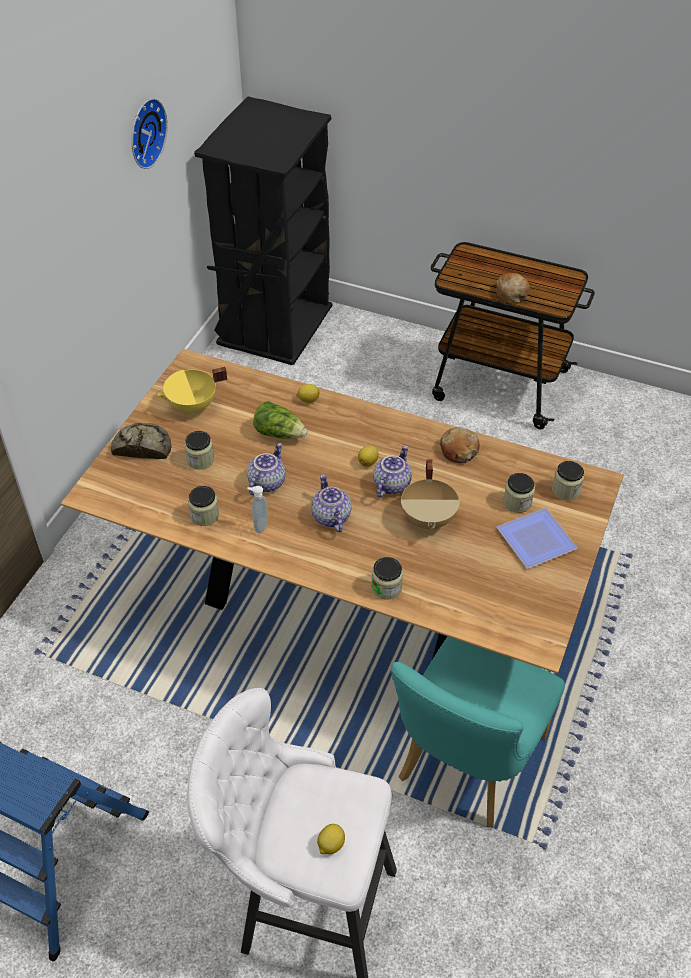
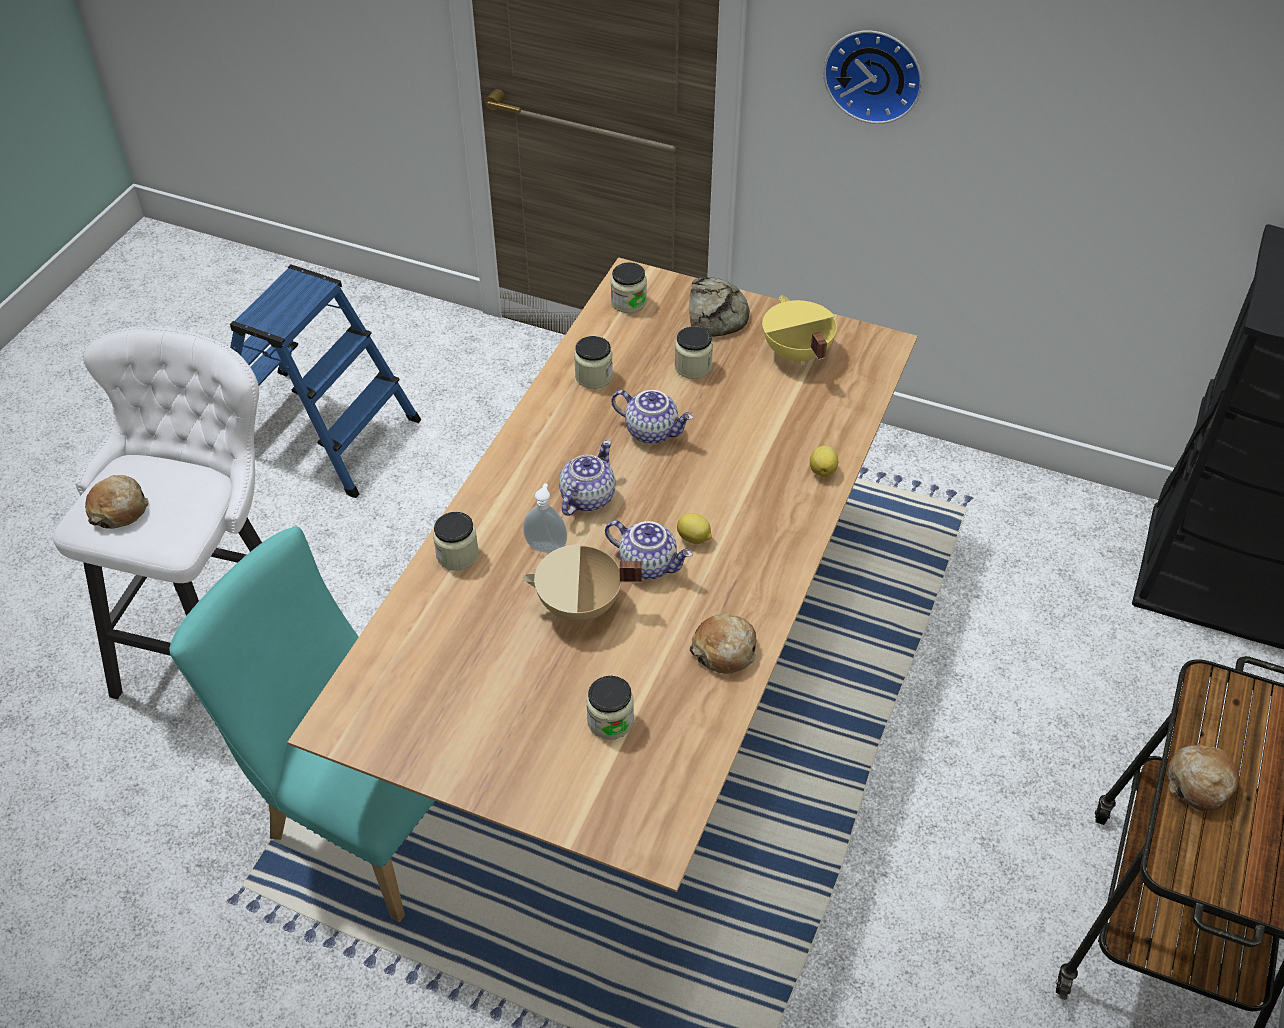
camera: 90 degrees right, 0 degrees up
(144, 132) = (1173, 107): wall clock -> wall clock (874, 73)
(259, 525) = (574, 427): soap dispenser -> soap dispenser (546, 546)
(279, 433) = (749, 441): lettuce -> none
(330, 845) = (119, 509): lemon -> bread
(331, 517) = (586, 498): teapot -> teapot turned 45 degrees counterclockwise
(535, 542) = (526, 737): plate -> none
(566, 490) = (637, 793): jar -> jar (628, 302)

